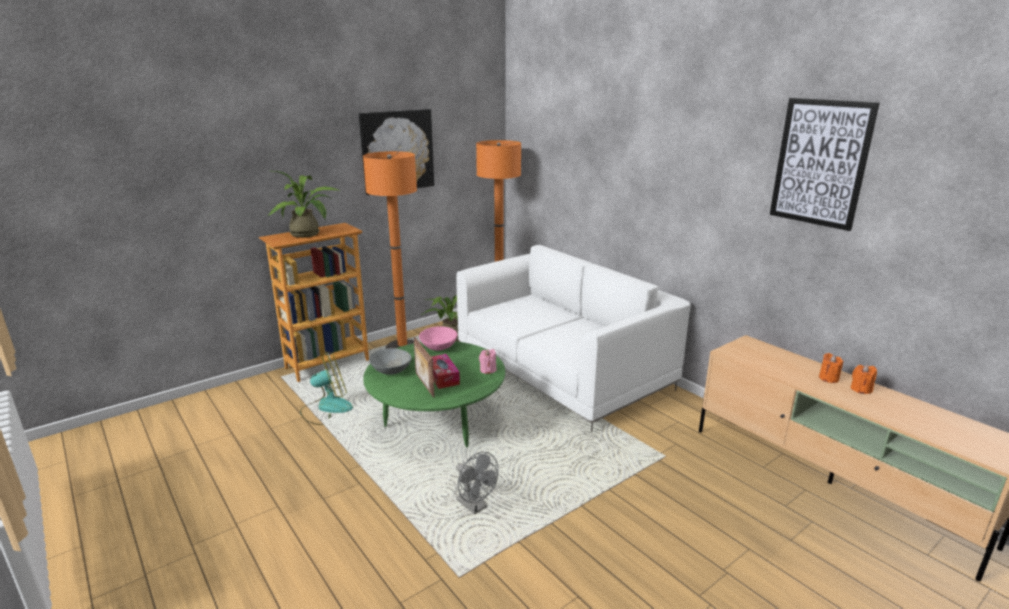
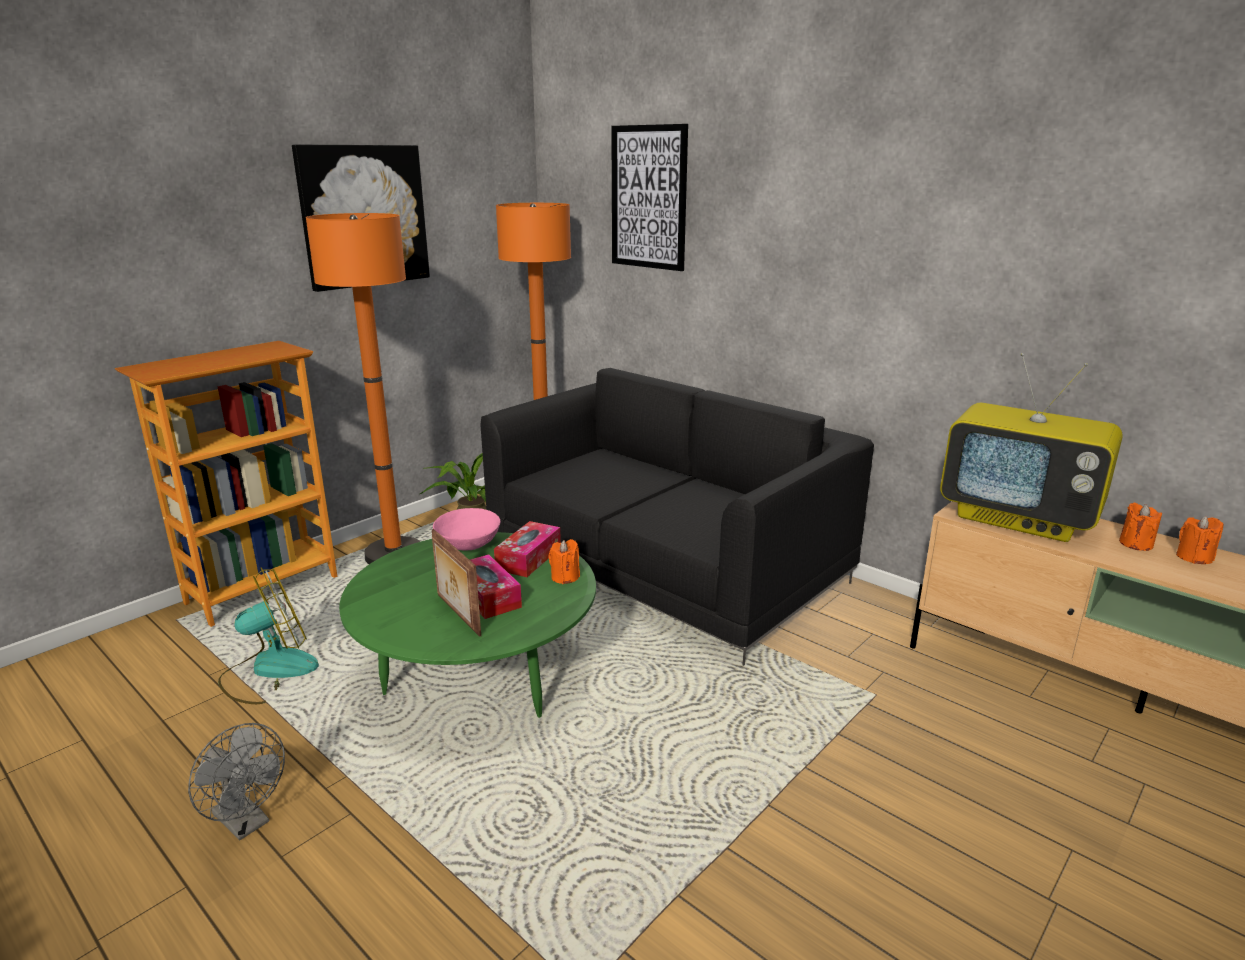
camera: 10 degrees left, 0 degrees up
(308, 234) = (213, 360): potted plant -> none
(390, 370) = (389, 593): grey bowl -> none
(470, 358) = (528, 558): none -> tissue box
(475, 506) = (581, 832): grey fan -> grey fan (247, 823)
(488, 370) = (565, 577): pink candle -> orange candle
(563, 368) = (666, 563): white sofa -> black sofa
(763, 357) = (1019, 518): none -> television
(820, 163) = (1108, 190): picture -> picture (648, 198)

